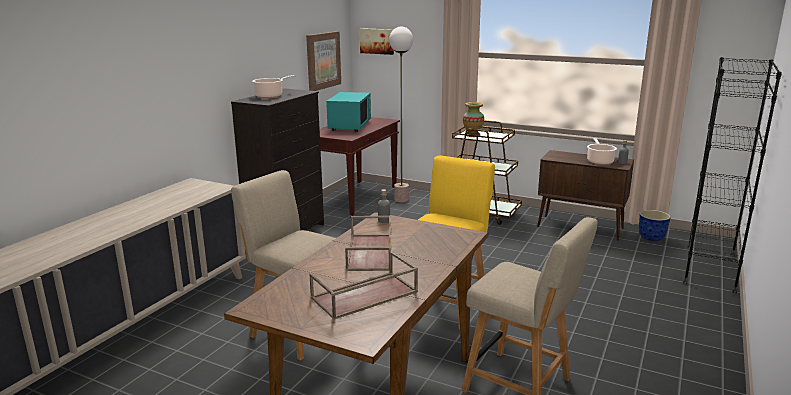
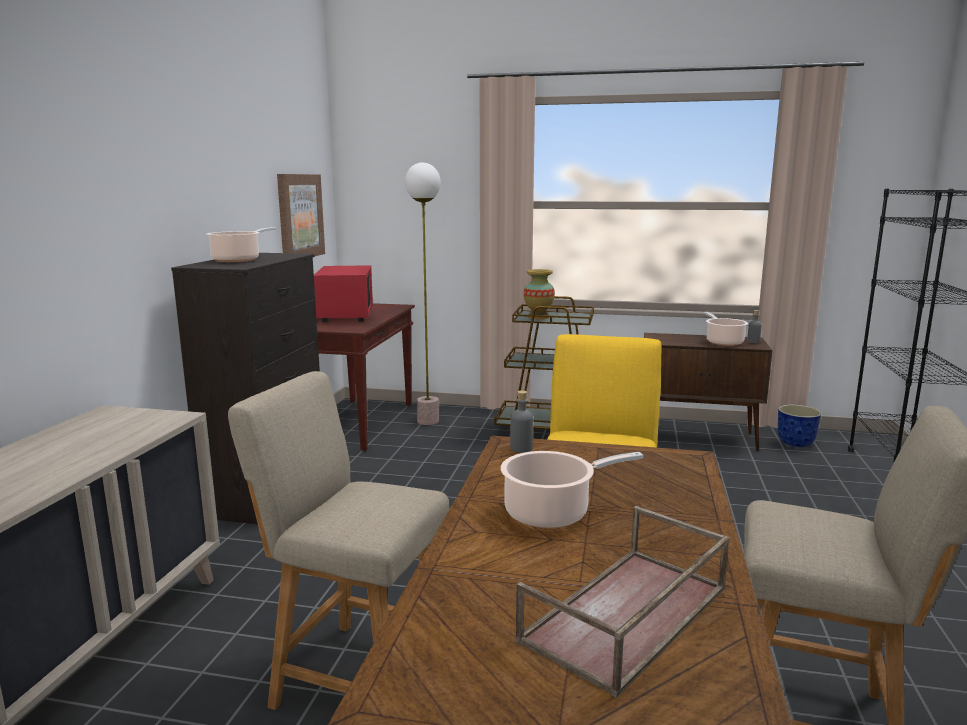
camera: 15 degrees left, 5 degrees down
(349, 126) = (345, 315): turquoise microwave -> red microwave
(371, 252) = (552, 512): brown tray -> cooking pot
(377, 41) = (375, 191): picture -> none

